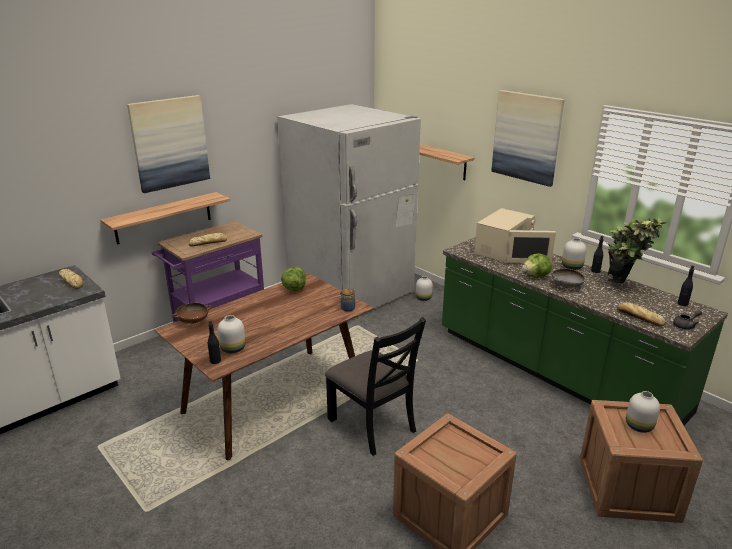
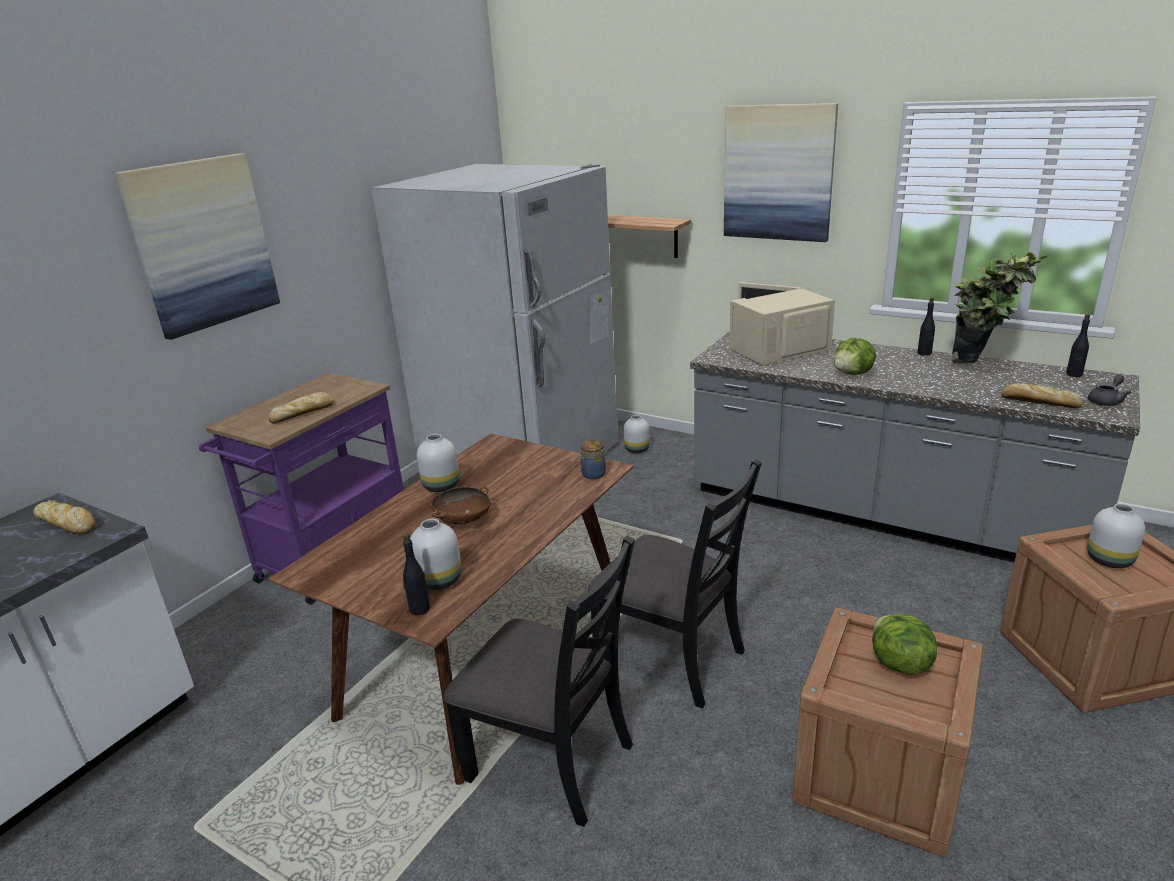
camera: 15 degrees left, 0 degrees up
(163, 218) = (210, 382): shelf -> none
(193, 321) = (336, 549): brown bowl -> brown bowl (463, 521)
(278, 461) = (551, 760): none -> black chair
(294, 288) = (484, 461): lettuce -> lettuce (898, 664)
(504, 251) = (779, 349): beige microwave -> beige microwave turned 135 degrees counterclockwise
(555, 371) = (882, 514): green counter -> grey counter
(566, 286) = (906, 379): grey bowl -> none
(572, 267) = (888, 353): white vase -> white vase (441, 485)

